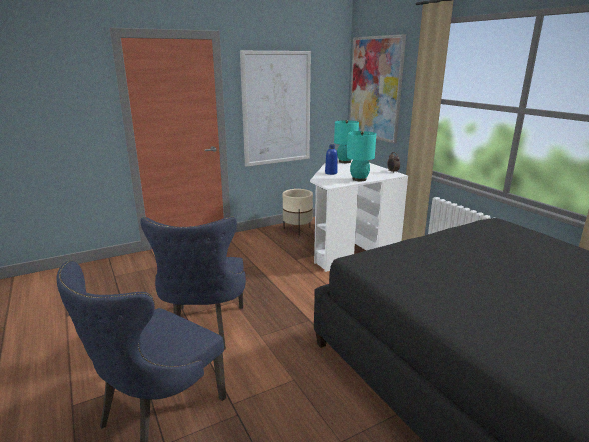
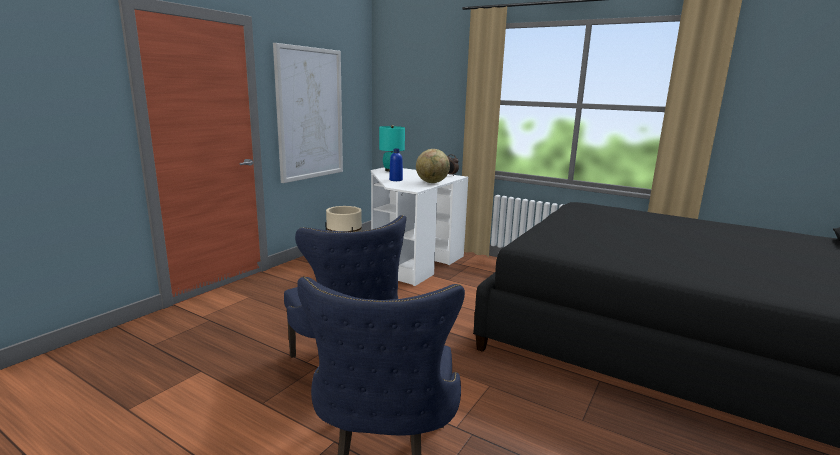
camera: 30 degrees left, 5 degrees down
(359, 179) = (432, 182): turquoise table lamp -> globe
(375, 88) = (410, 93): picture -> none

